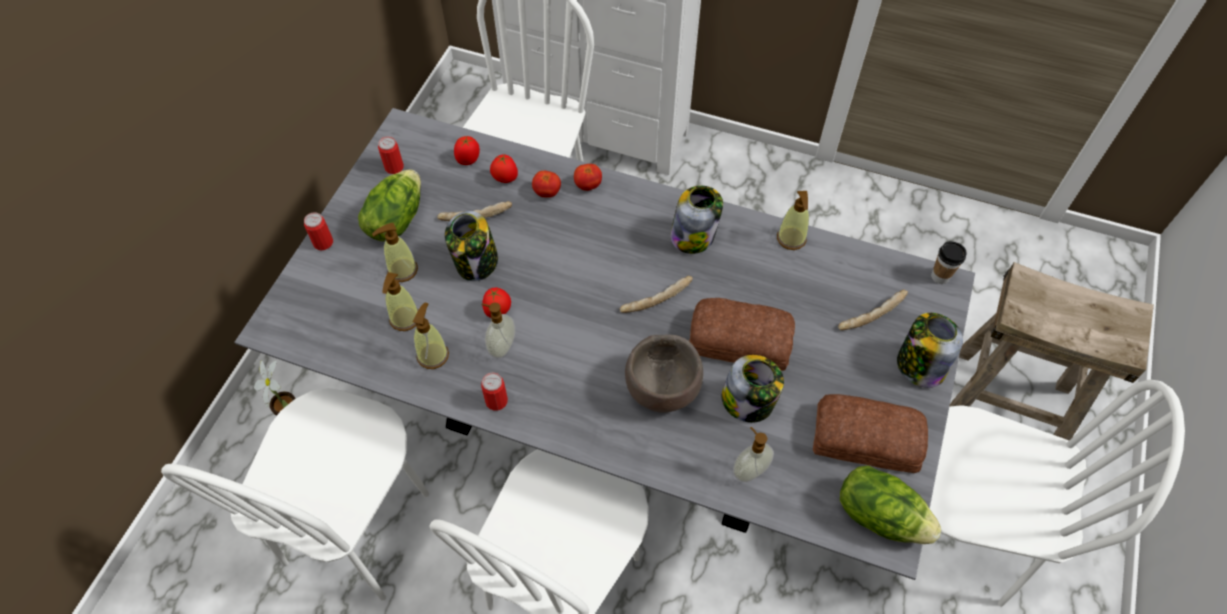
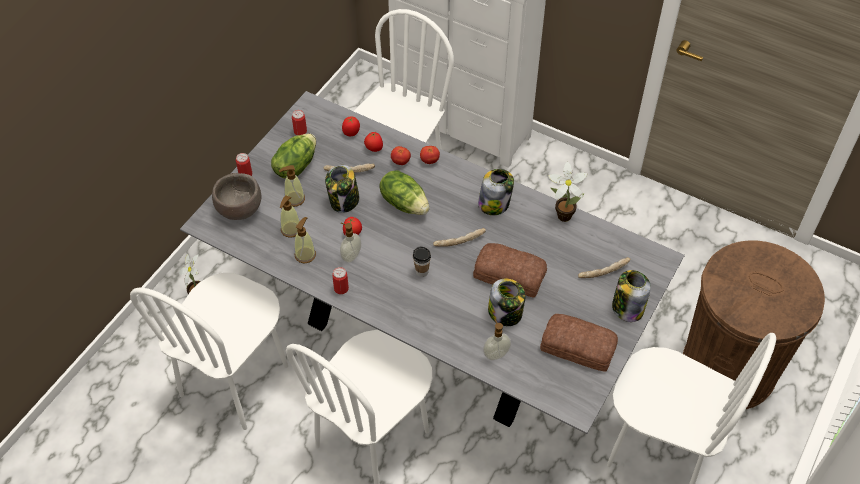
camera: 10 degrees right, 5 degrees down
(663, 389) = (451, 297): brown bowl -> brown bowl (240, 209)
(791, 239) = (562, 215): soap dispenser -> potted plant
(880, 515) = (574, 393): lettuce -> lettuce (404, 203)
(940, 276) = (659, 253): cup -> cup (422, 271)
(1006, 402) = (728, 369): beige stool -> brown trash can

